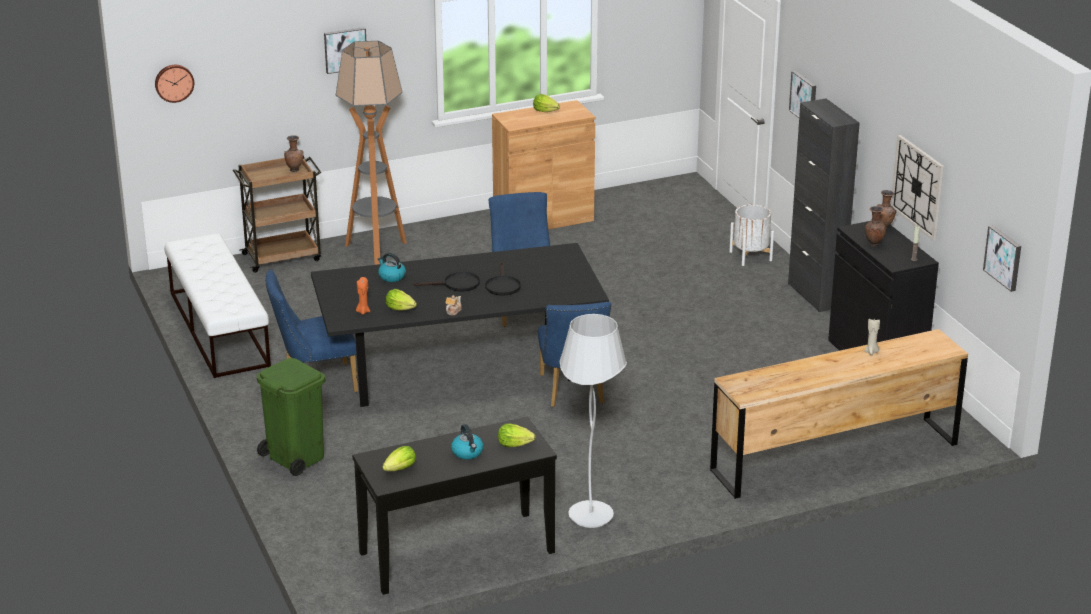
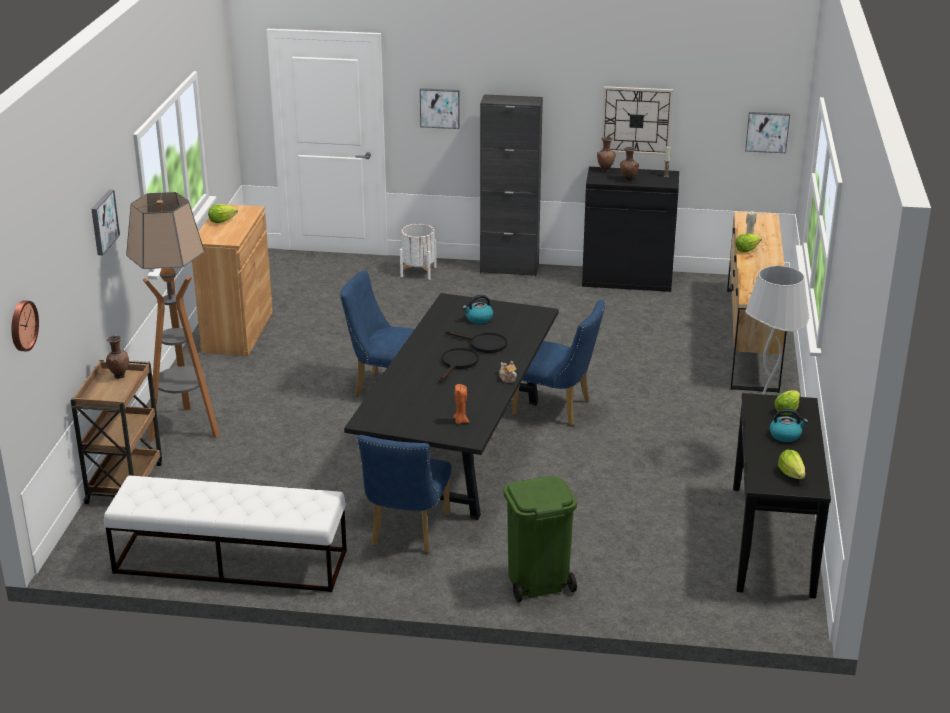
camera: 60 degrees left, 0 degrees up
(391, 277) = (406, 390): kettle -> kettle (478, 319)
(400, 308) = (475, 402): lettuce -> lettuce (746, 250)

